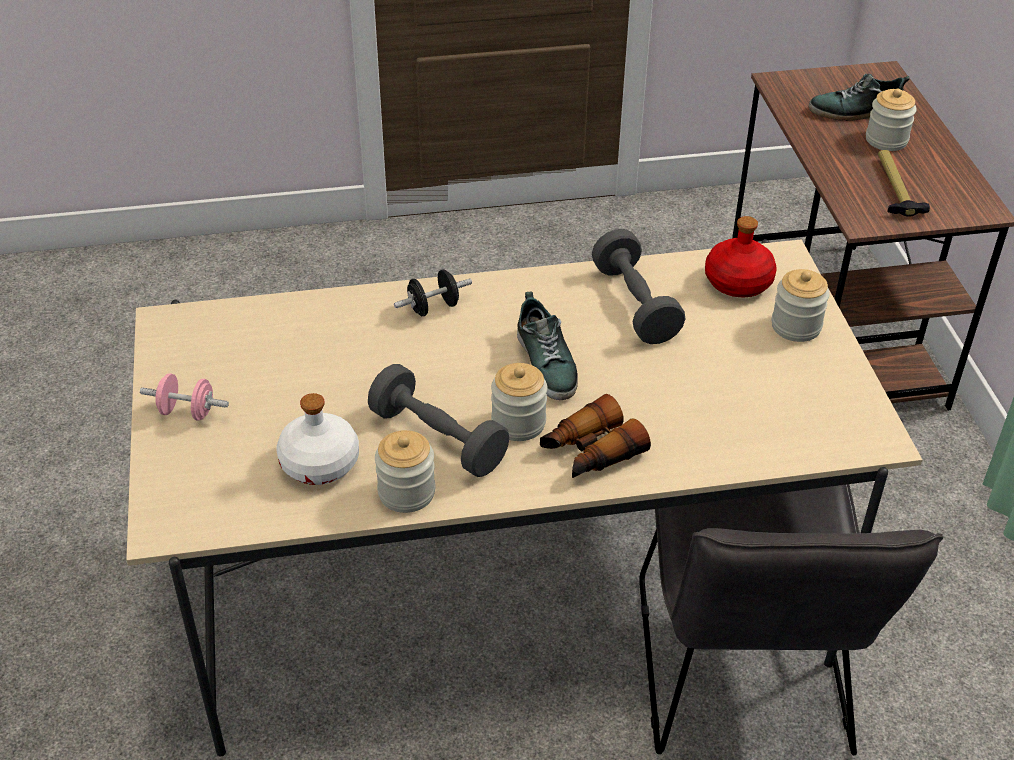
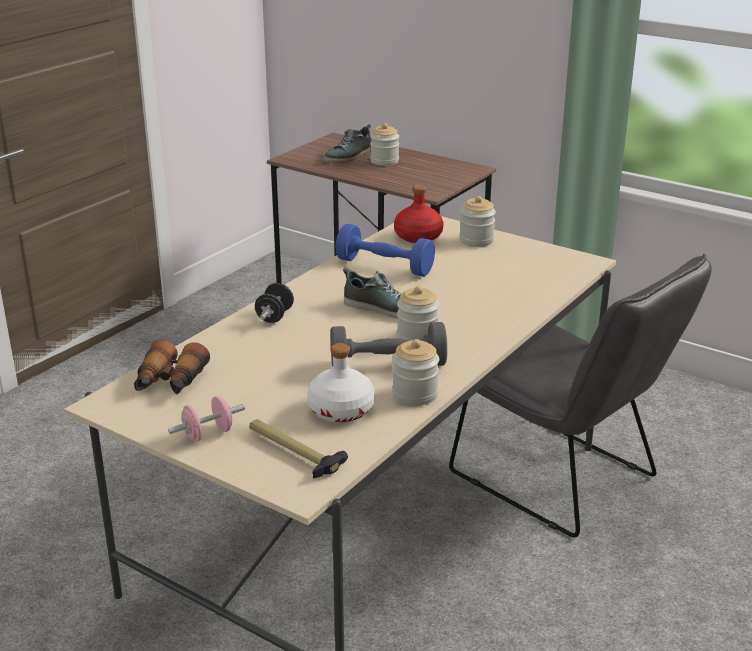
camera: 45 degrees left, 15 degrees down
(590, 452) = (475, 329): binoculars -> binoculars (169, 382)
(635, 304) = (384, 266): grey dumbbell -> blue dumbbell
(894, 188) = (421, 176): hammer -> hammer (292, 452)

